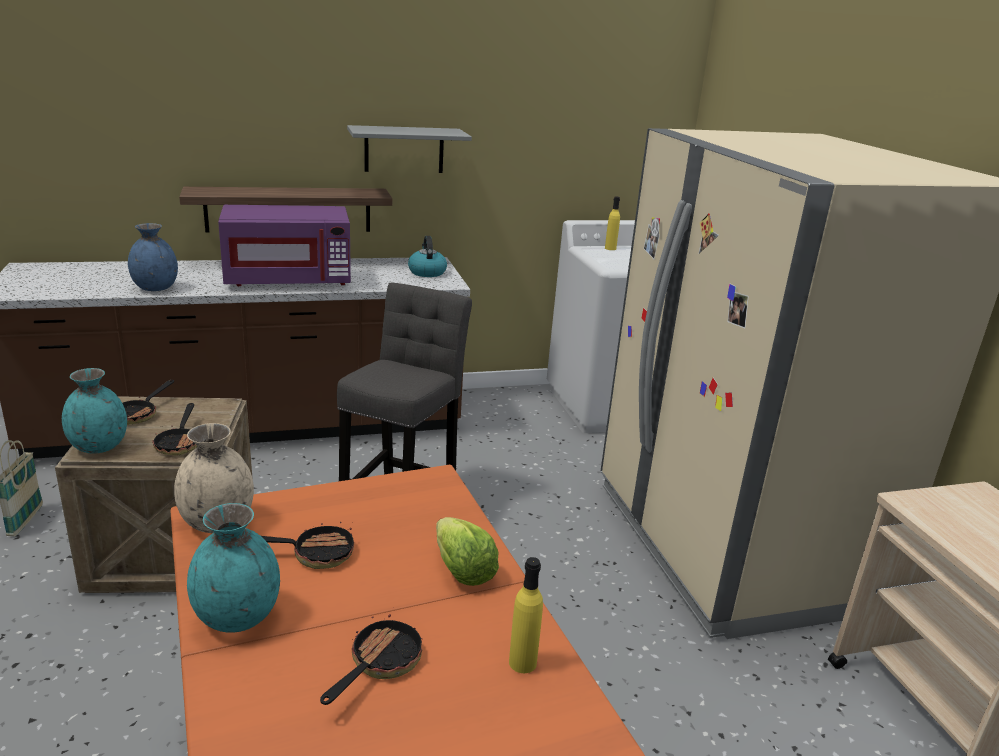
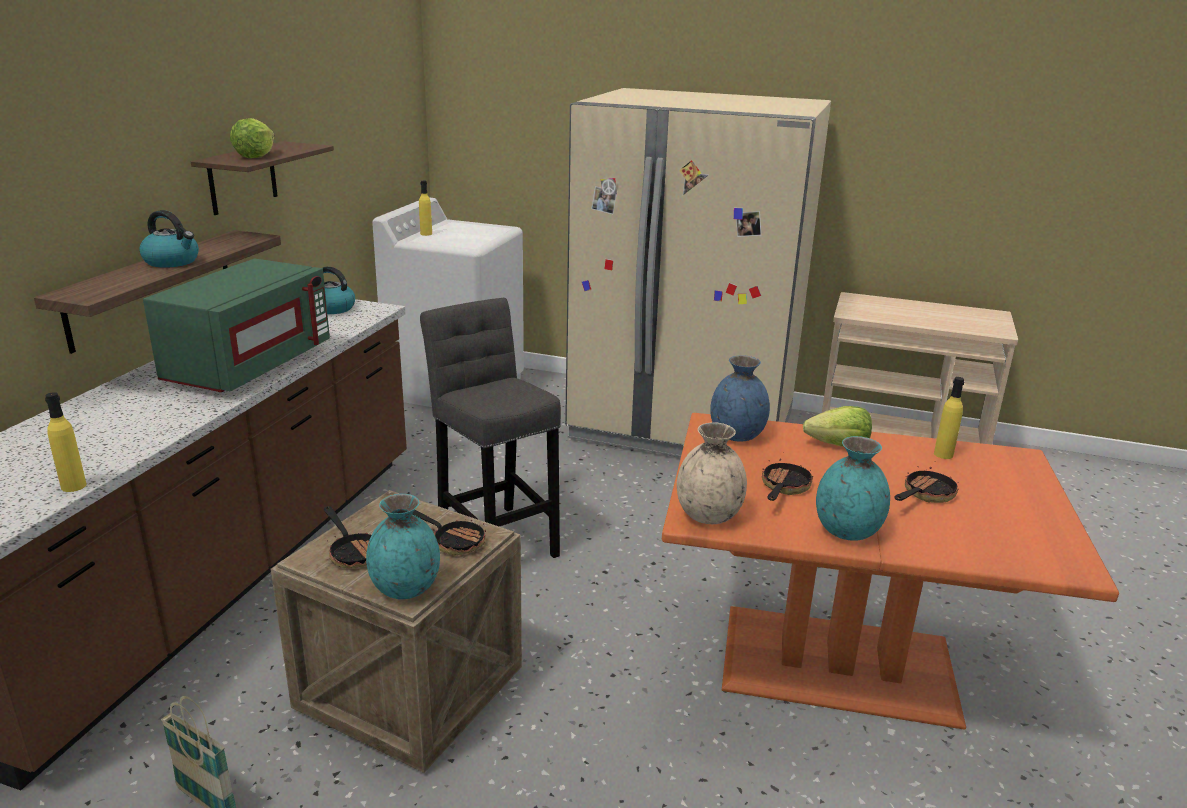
camera: 55 degrees left, 0 degrees up
(71, 293) = (73, 486): none -> yellow bottle
(156, 288) = (148, 433): blue vase -> blue vase (737, 435)
(289, 192) = (172, 262): none -> kettle
(289, 280) = (249, 365): purple microwave -> green microwave
(379, 664) = (924, 495): frying pan -> frying pan turned 75 degrees clockwise
(390, 130) = (256, 156): none -> lettuce
(404, 149) = (242, 178): grey shelf -> brown shelf

